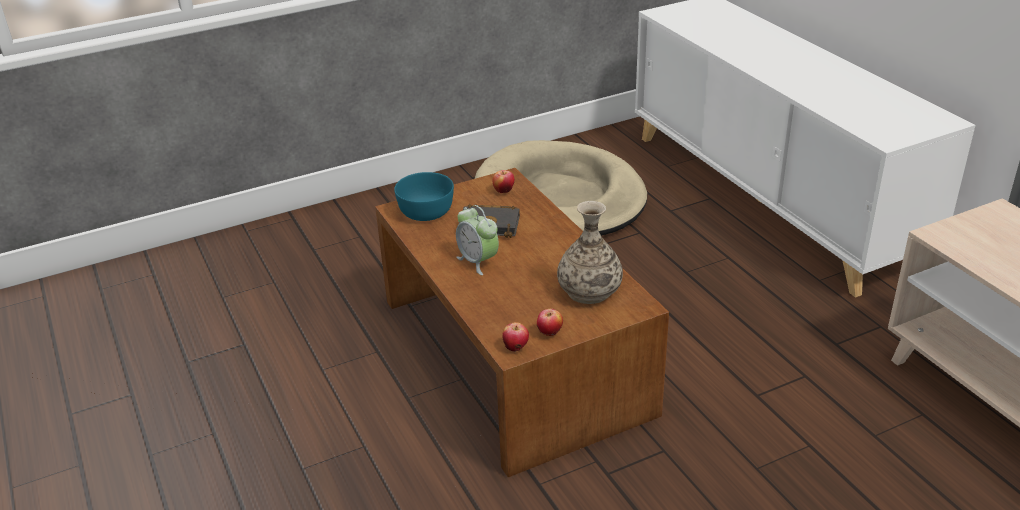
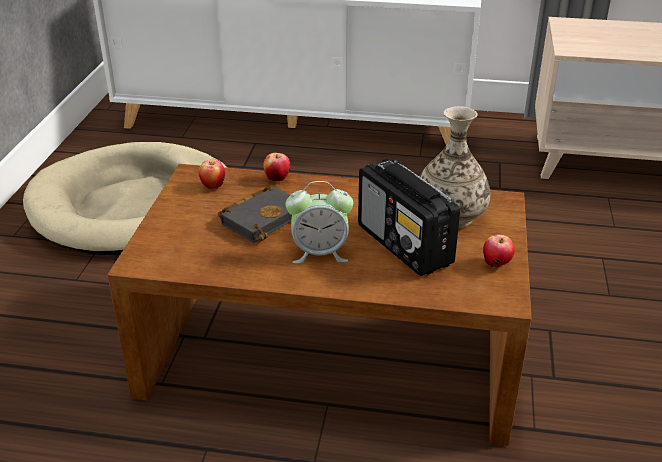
camera: 55 degrees left, 0 degrees up
(427, 212) = (177, 245): turquoise bowl -> none
(516, 348) = (501, 294): apple -> apple (277, 179)
(526, 288) = (405, 245): none -> radio

